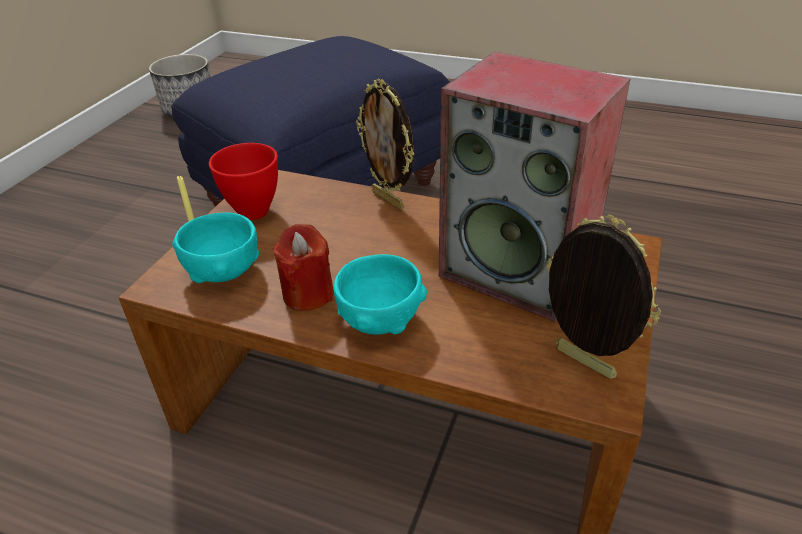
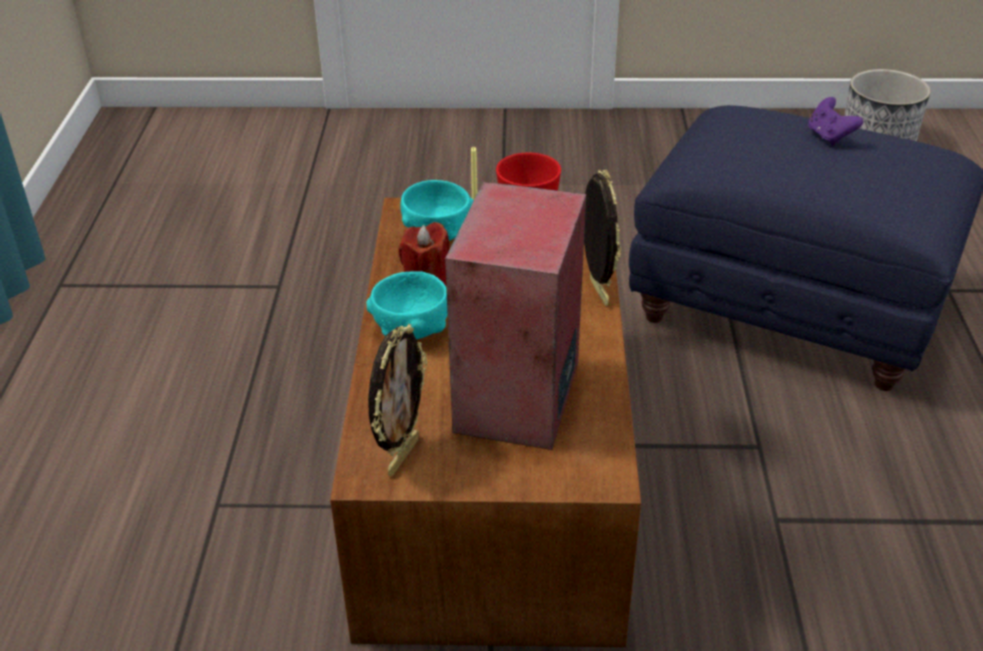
camera: 70 degrees right, 0 degrees up
(294, 56) = (829, 136): none -> purple game controller
(389, 199) = (596, 292): picture frame -> picture frame turned 135 degrees clockwise

